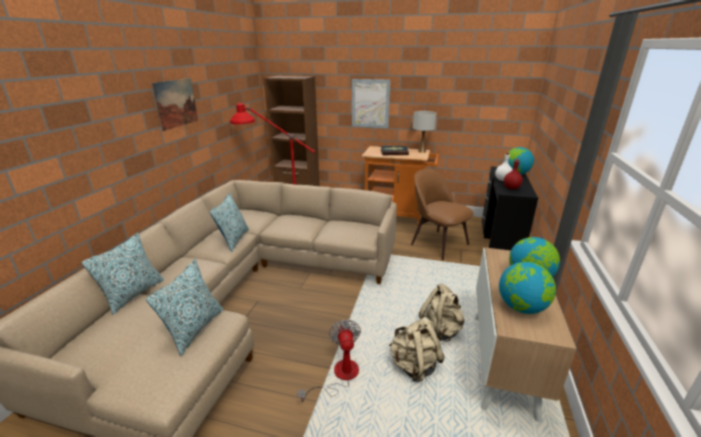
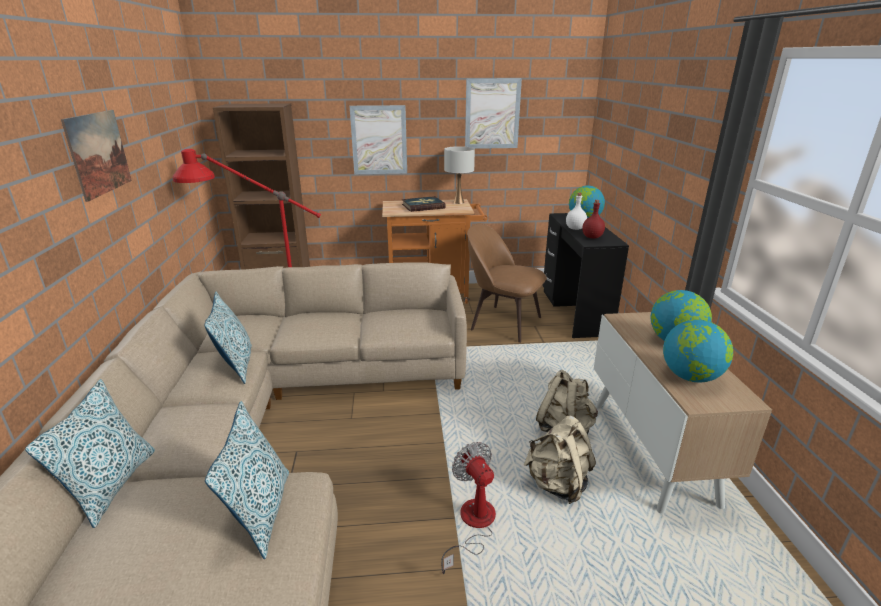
camera: 20 degrees left, 0 degrees up
(454, 88) = (492, 114): none -> picture

